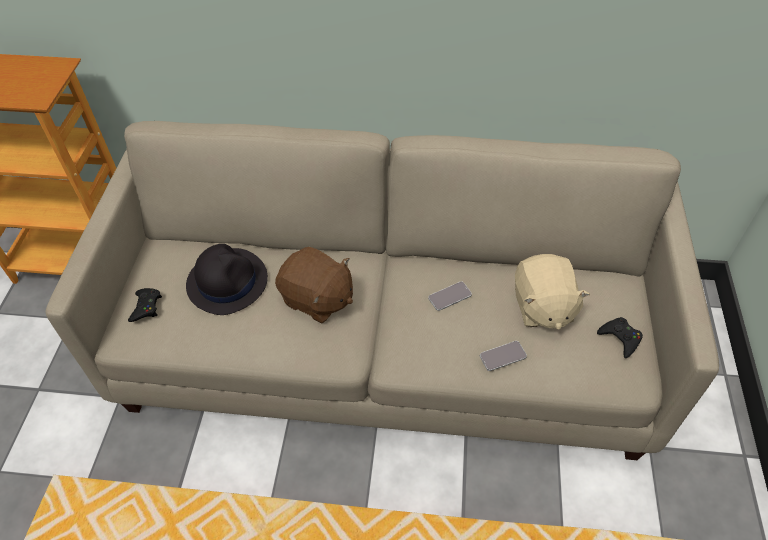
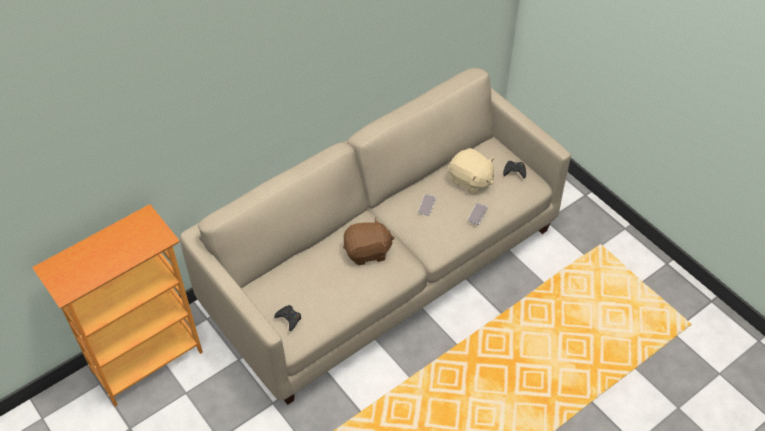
camera: 45 degrees left, 0 degrees up
(227, 281) = (314, 276): black hat -> none

